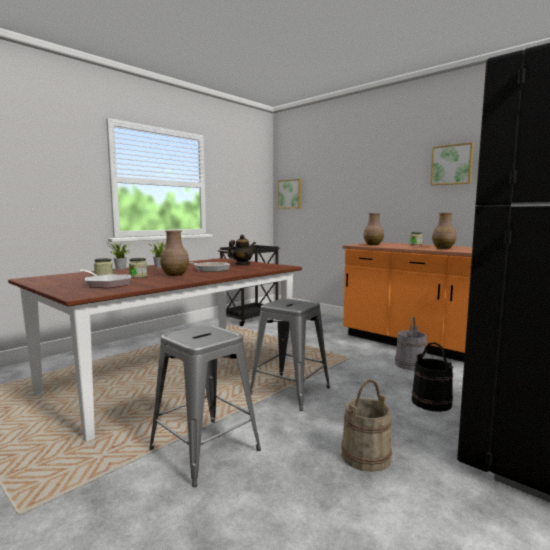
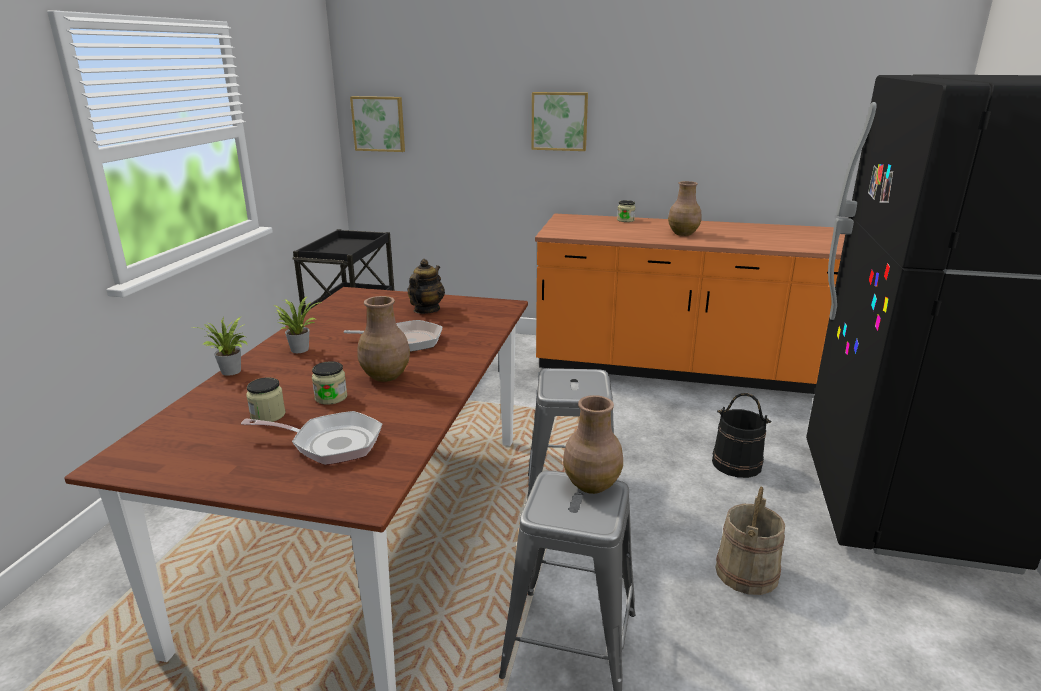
camera: 30 degrees left, 15 degrees up
(373, 244) = (574, 229): brown vase -> brown vase (591, 484)
(410, 364) = (662, 406): grey bucket -> none
(452, 165) = (676, 97): picture -> picture (559, 121)

